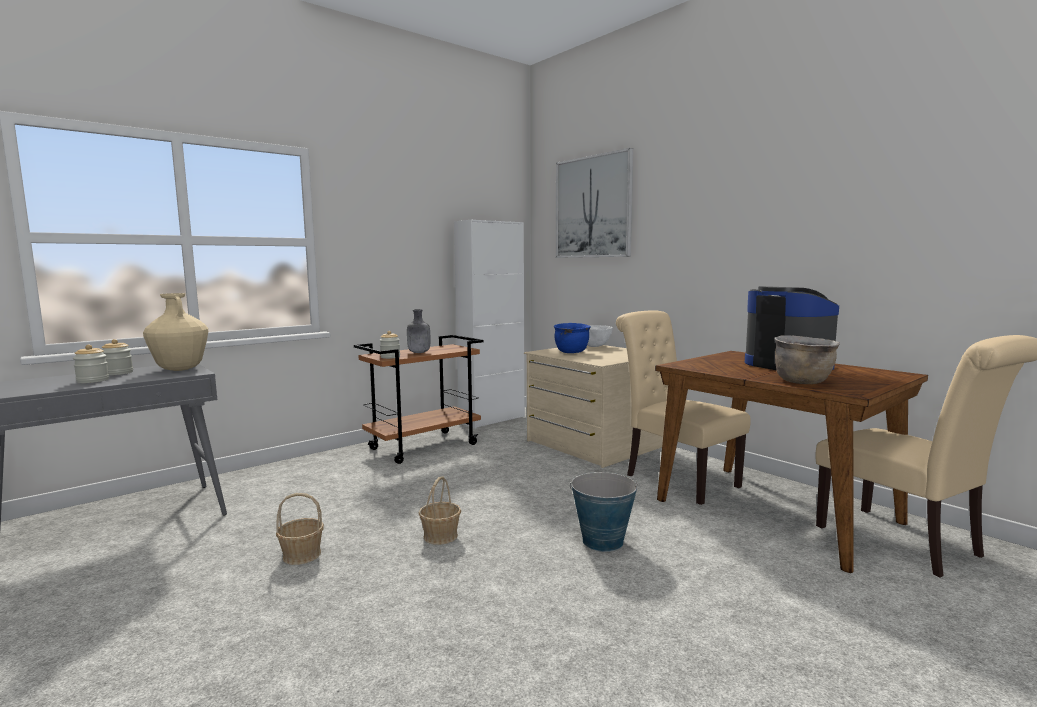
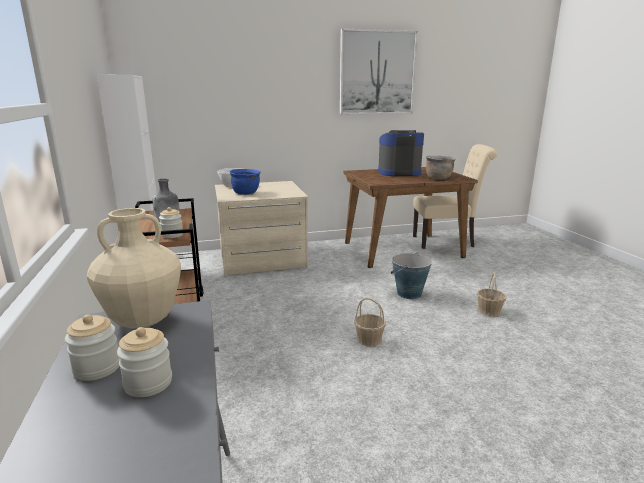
camera: 65 degrees left, 10 degrees up
(301, 555) = (361, 404): basket -> basket (489, 311)
(593, 207) = (203, 66): picture -> picture (377, 73)
(675, 479) = (345, 256): beige chair -> none

